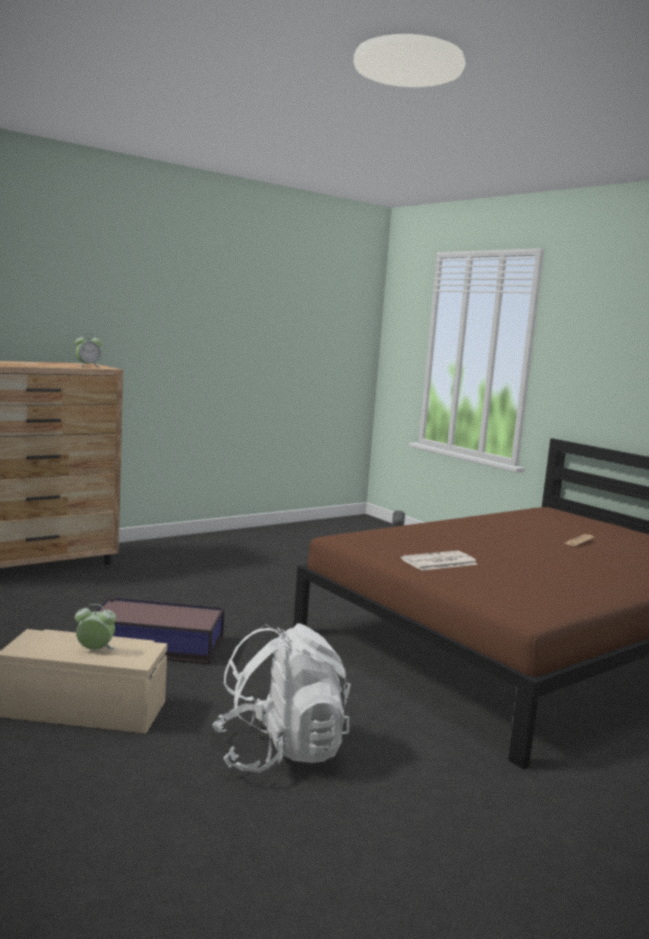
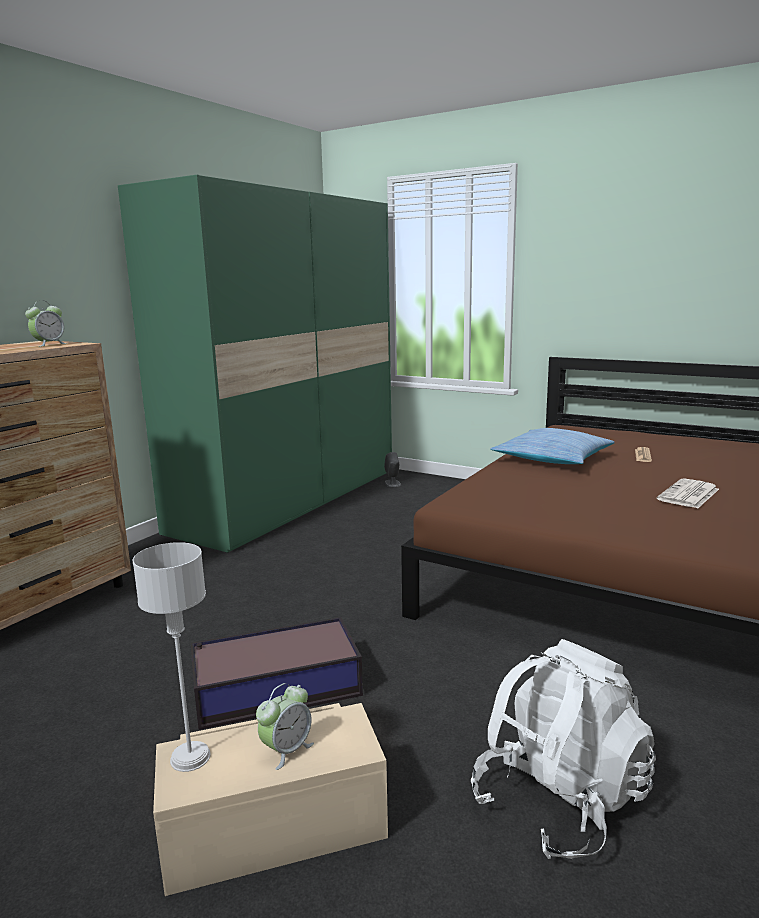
camera: 20 degrees left, 5 degrees up
(38, 639) = (190, 758): none -> grey table lamp
(95, 650) = (286, 750): alarm clock -> alarm clock turned 150 degrees clockwise
(293, 535) = (290, 499): none -> green wardrobe
(438, 562) = (576, 510): newspaper -> newspaper (688, 495)
(488, 528) = (552, 459): none -> pillow

